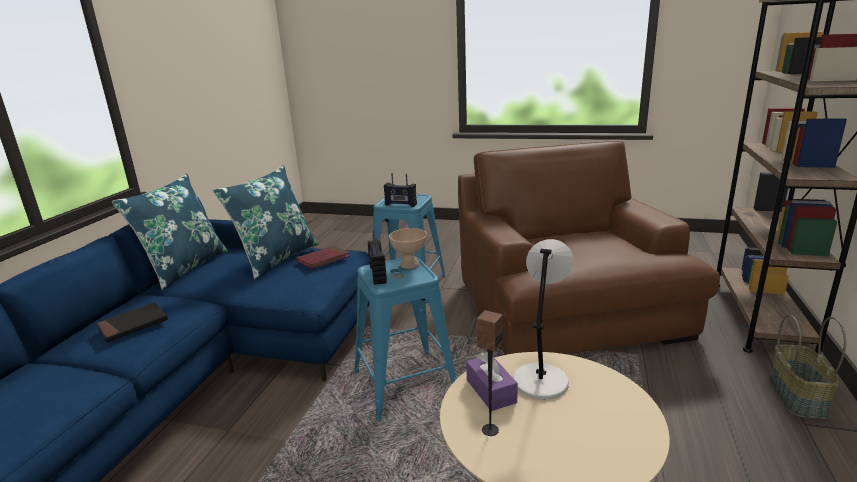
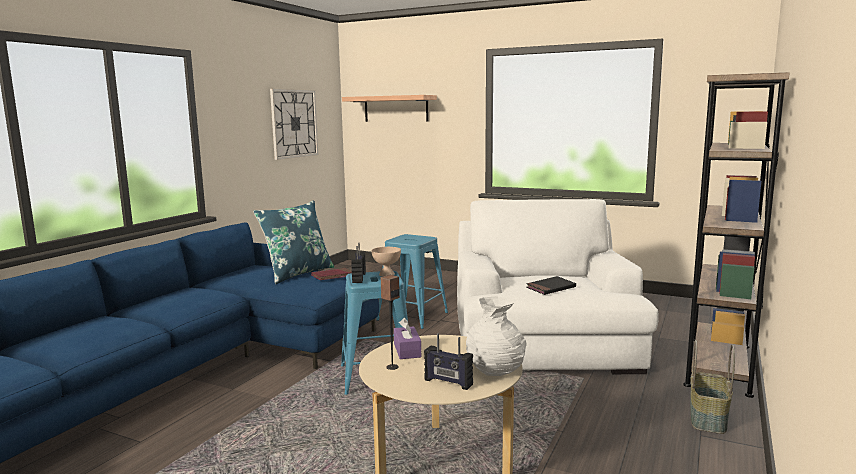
camera: 10 degrees right, 10 degrees down
(133, 325) = (179, 300): black book -> black book (551, 288)
(184, 268) = (227, 274): blue pillow -> none
(230, 62) = (294, 123): none -> wall clock
(348, 38) = (396, 109): none -> shelf
(400, 205) = (407, 241): radio -> radio (448, 382)
(541, 379) = (447, 348): grey table lamp -> none
(567, 307) = (543, 342): brown armchair -> white armchair
(629, 417) = (496, 370): none -> white vase

